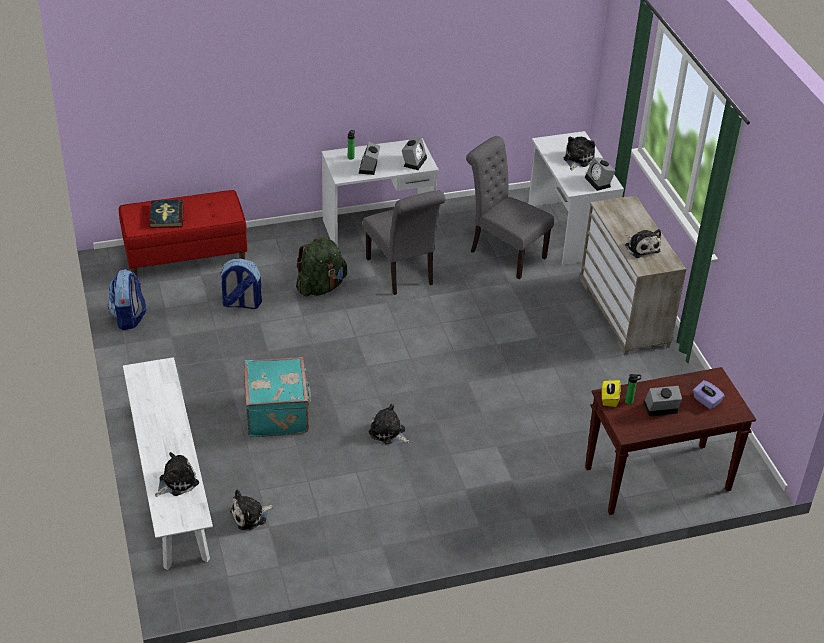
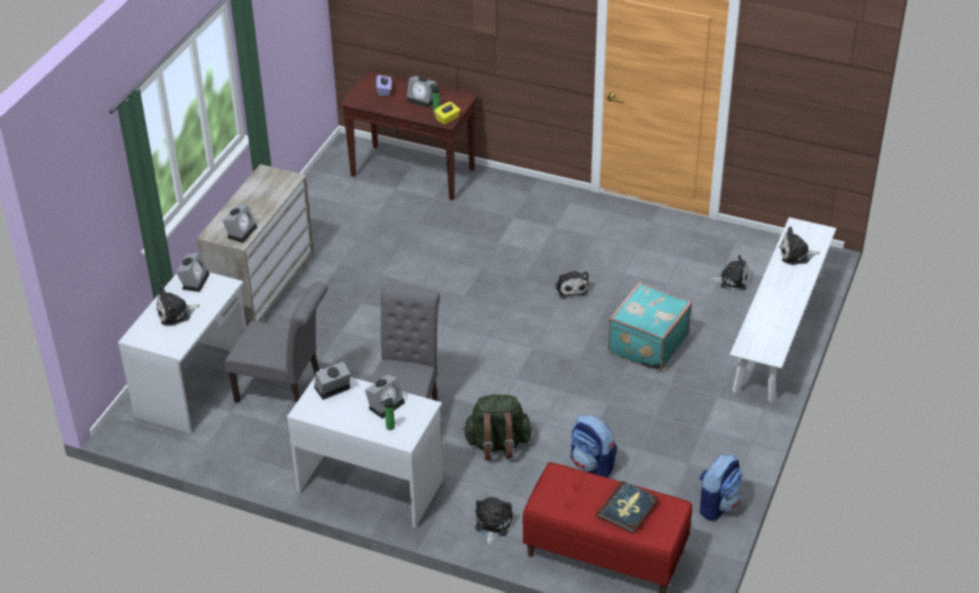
camera: 140 degrees left, 0 degrees up
(503, 253) = (285, 393): grey chair -> grey chair turned 60 degrees counterclockwise
(613, 213) = (241, 231): none -> alarm clock
(641, 247) = (266, 194): plush toy -> plush toy (492, 525)

